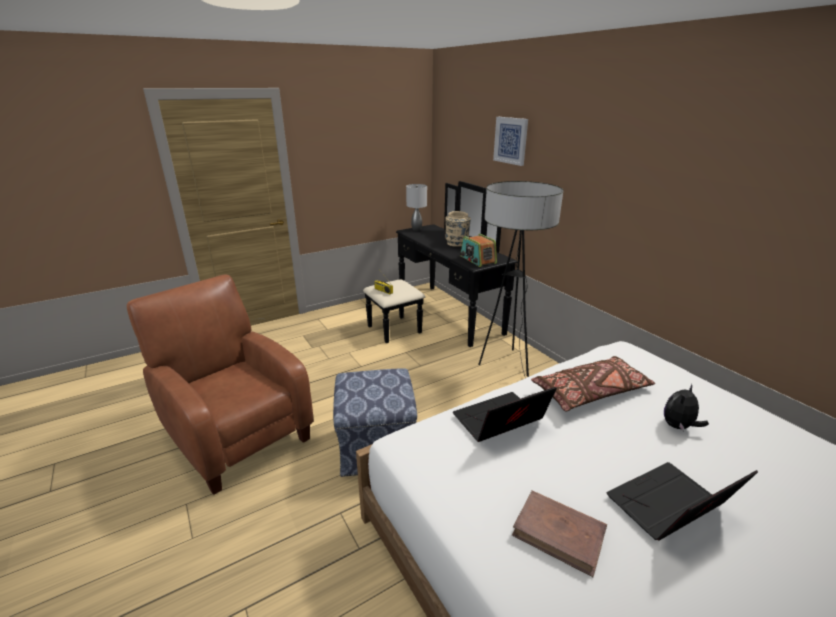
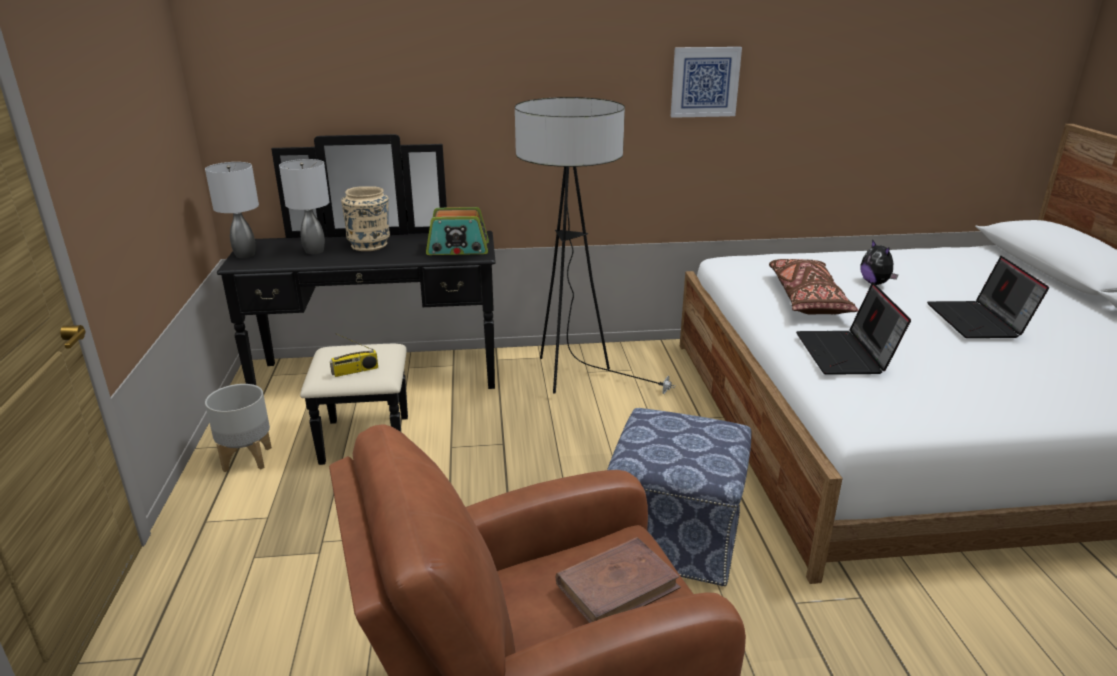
camera: 65 degrees left, 0 degrees up
(361, 311) = (247, 458): none -> grey planter
(435, 237) = (314, 251): none -> grey table lamp
(511, 140) = (432, 46): picture -> picture (704, 82)
(559, 534) = (1010, 373): brown book -> brown book (617, 586)

